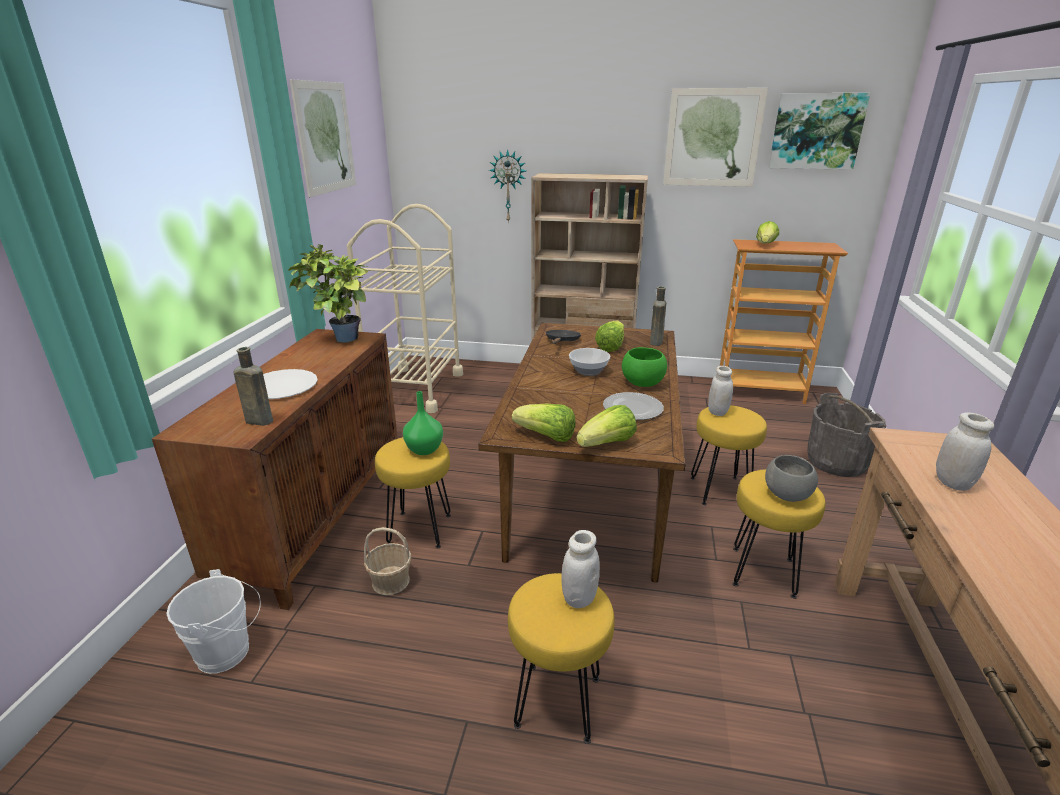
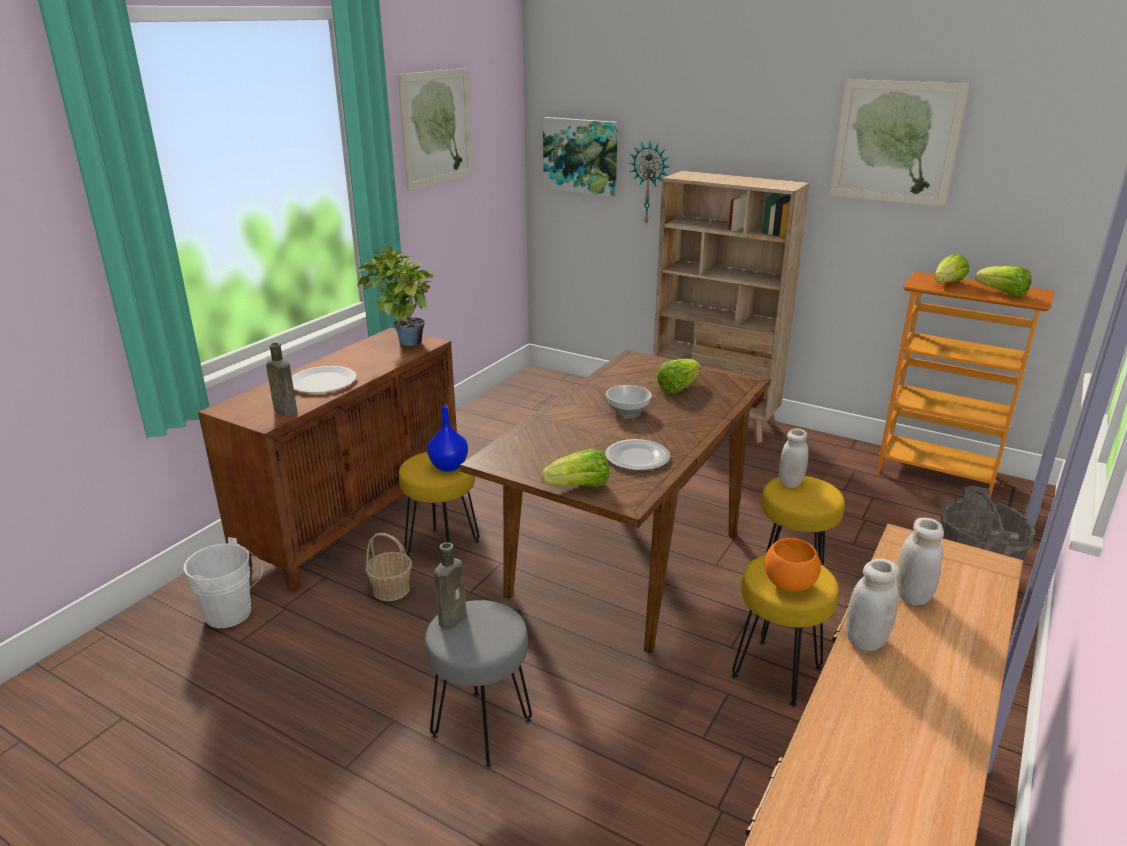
camera: 20 degrees right, 0 degrees up
(416, 389) = (517, 404): beige cart -> none
(424, 449) = (448, 466): green vase -> blue vase
(546, 437) = (526, 469): lettuce -> lettuce (1002, 294)
(557, 702) = (480, 728): yellow stool -> grey stool
(562, 341) = (629, 374): black frying pan -> none
(579, 598) = (496, 625): white jar -> white jar (865, 640)
(643, 384) = (673, 434): green bowl -> none
(656, 341) = (735, 389): brown bottle -> brown bottle (454, 617)
(786, 495) = (788, 584): grey bowl -> orange bowl
(816, 131) = (1034, 142): picture -> picture (581, 156)

